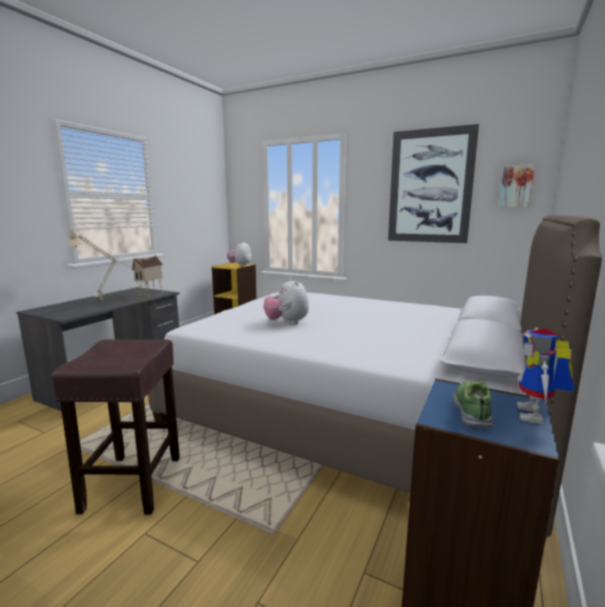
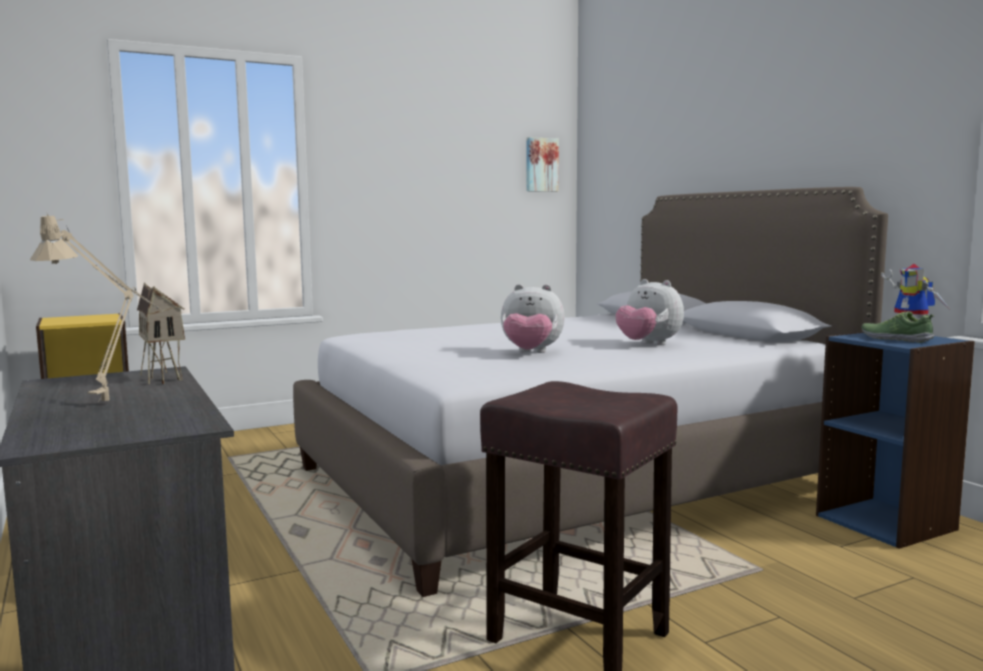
camera: 55 degrees left, 5 degrees down
(240, 265) = (99, 317): plush toy -> plush toy (648, 344)
(430, 186) = (443, 159): picture -> none

